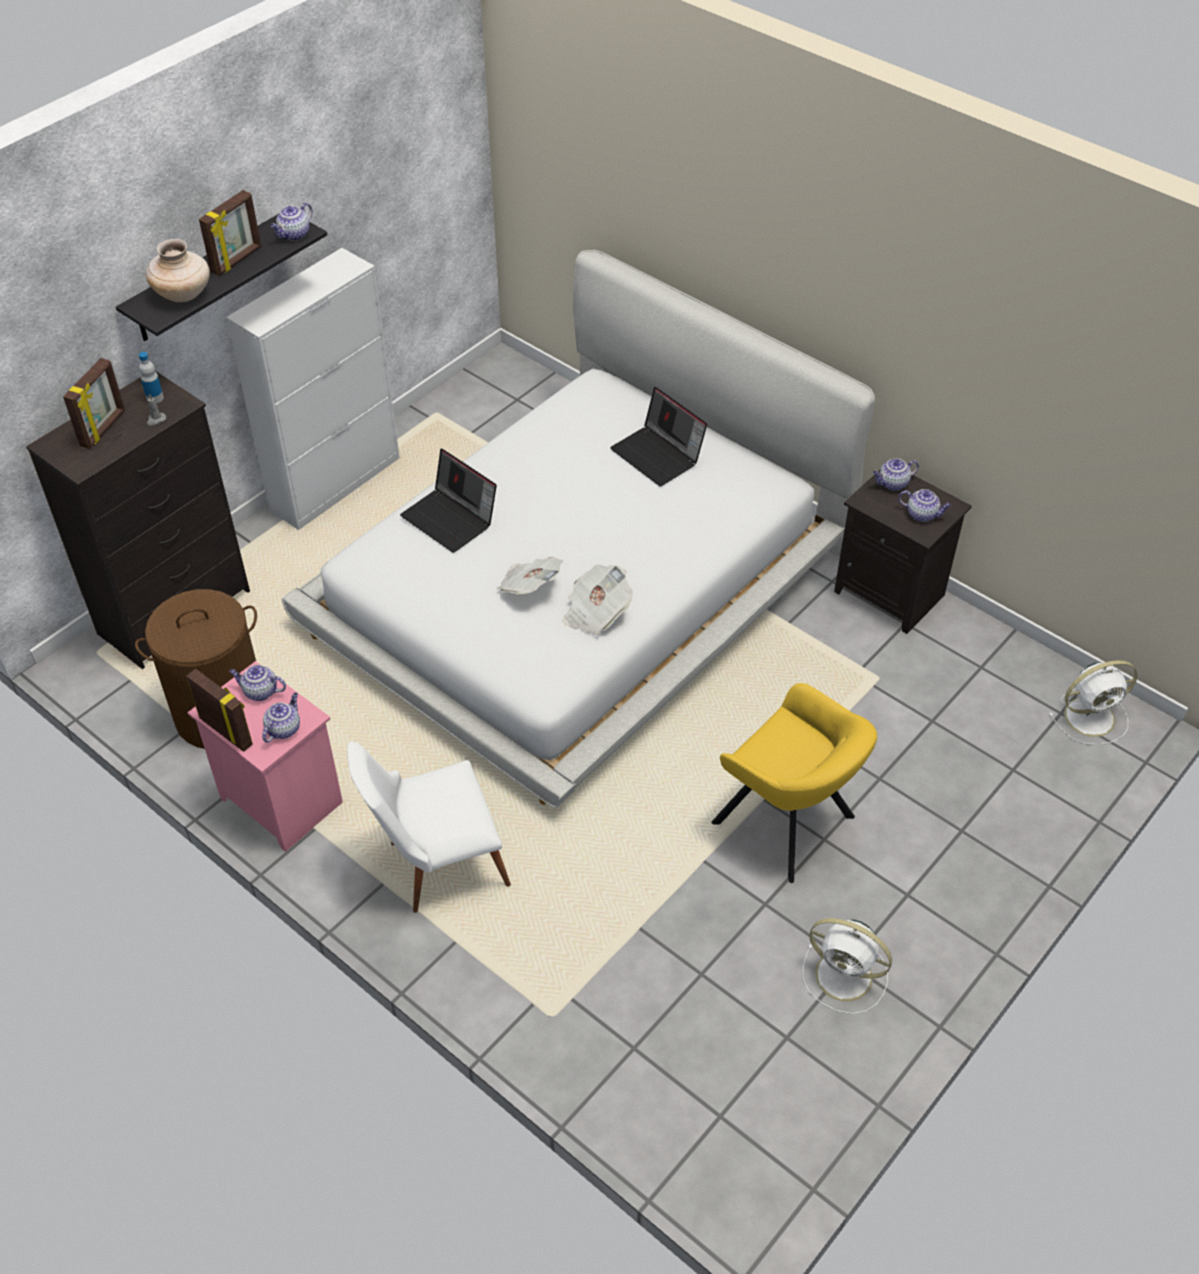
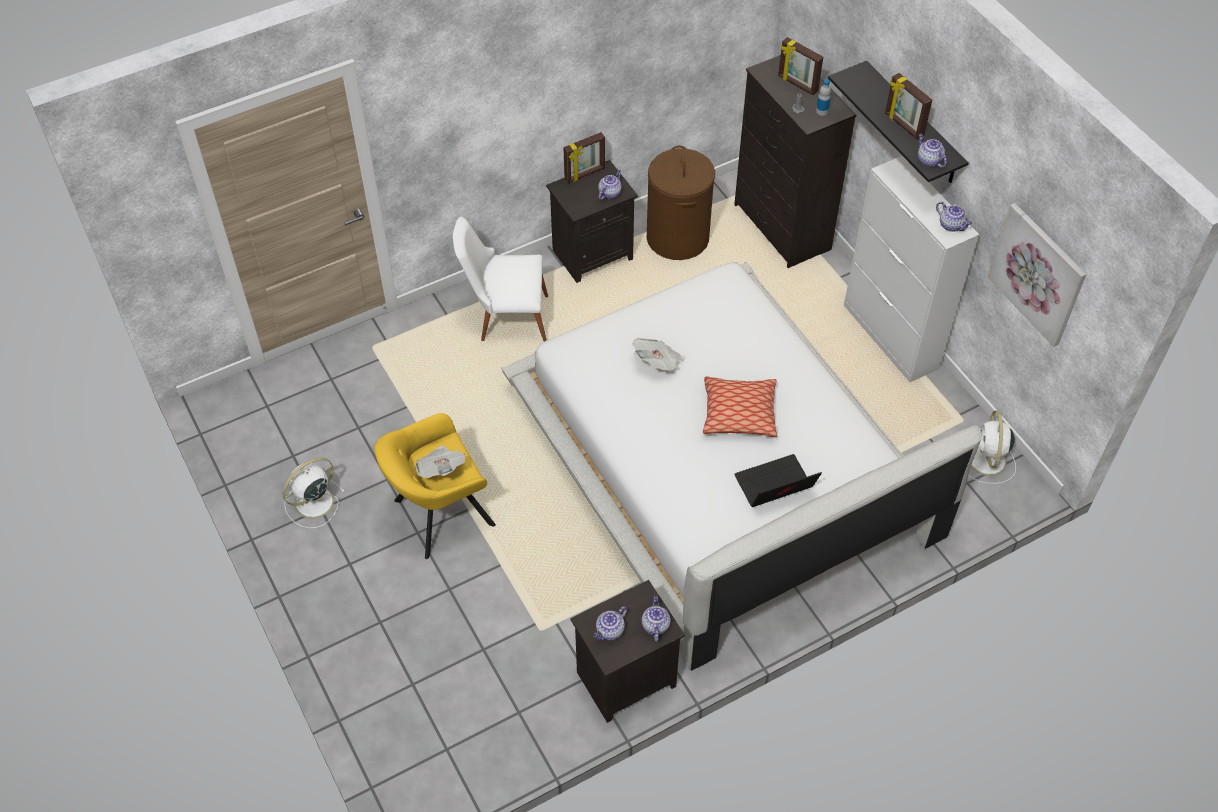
camera: 110 degrees right, 5 degrees up
(183, 294) = (868, 93): beige vase -> none
(279, 801) = (593, 253): pink nightstand -> black nightstand
(283, 728) = (574, 199): teapot -> teapot (951, 225)
(399, 192) = (1038, 274): none -> picture
(436, 865) = (506, 318): white chair -> white chair turned 90 degrees counterclockwise
(451, 519) = (748, 334): laptop -> none
(573, 502) = (739, 413): none -> pillow
(596, 612) = (616, 394): newspaper -> newspaper (441, 469)
(1091, 716) = (432, 771): white fan -> white fan (987, 461)

